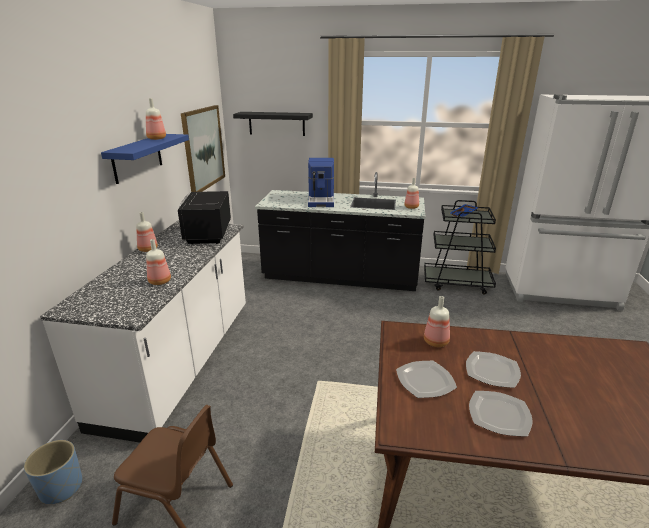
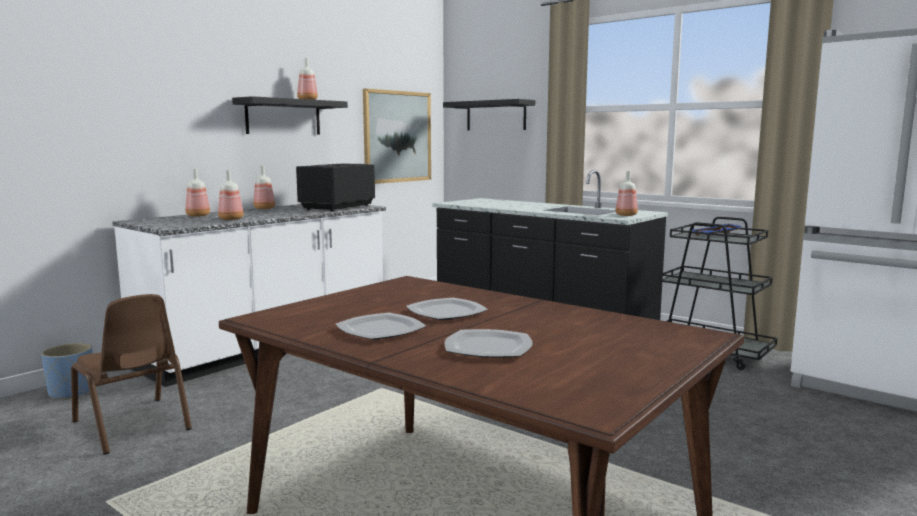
camera: 30 degrees right, 15 degrees down
(137, 158) = (283, 117): blue shelf -> black shelf
(322, 200) = (520, 205): coffee machine -> none
(424, 380) = (355, 304): plate -> plate (487, 347)
(436, 342) = (431, 291): bottle -> bottle (198, 216)

